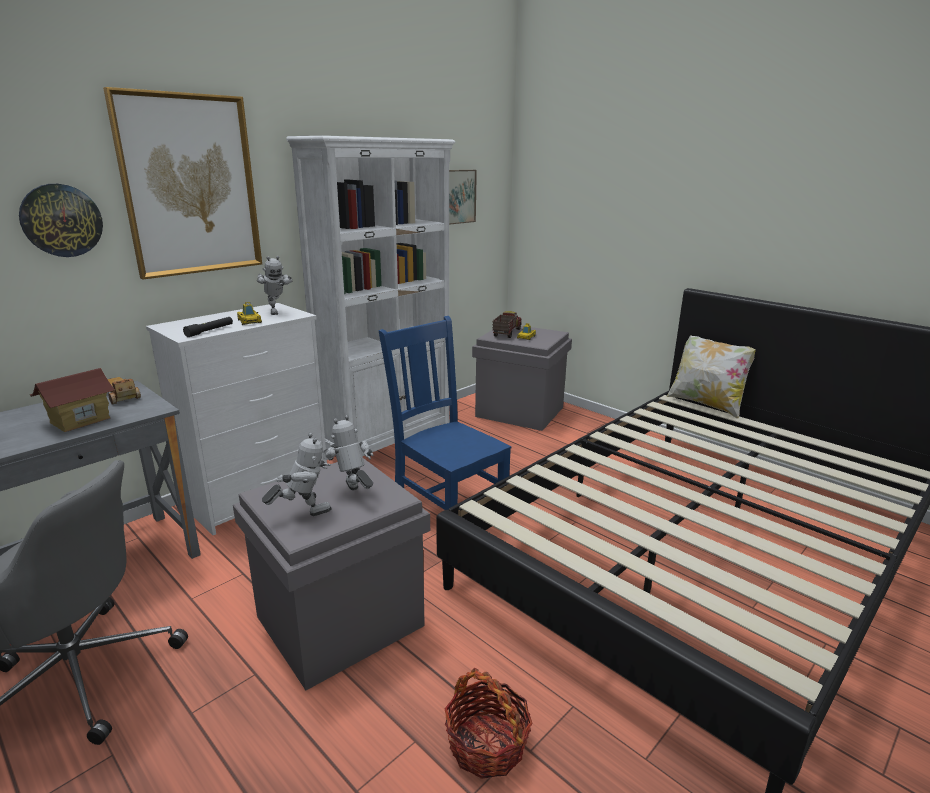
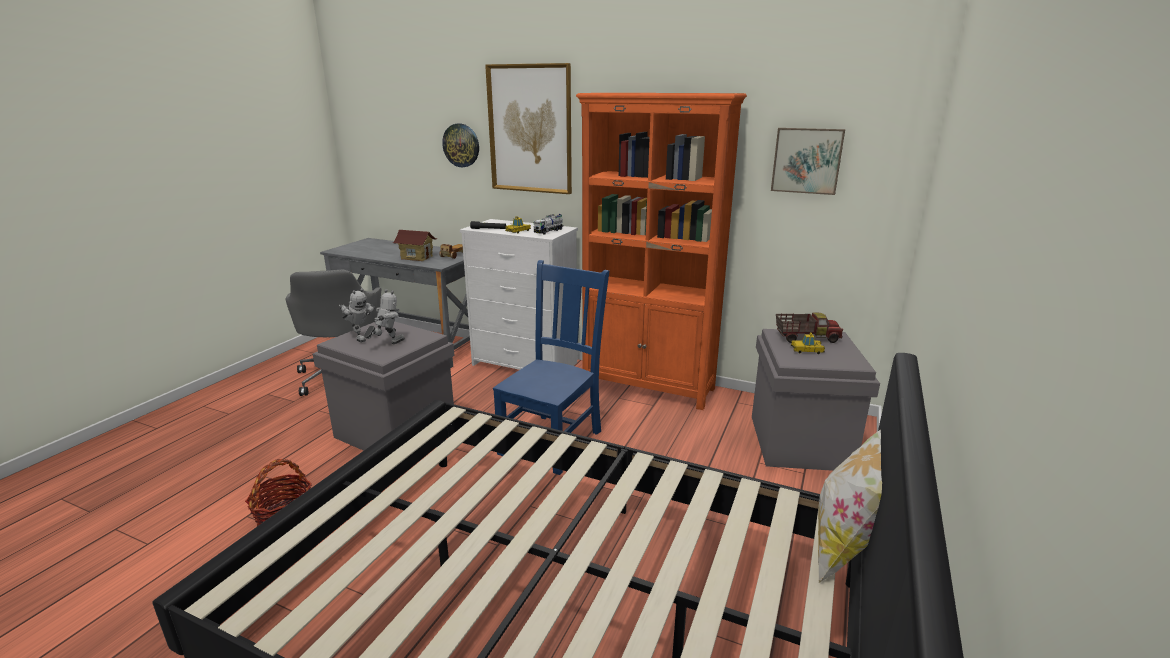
camera: 70 degrees right, 0 degrees up
(276, 312) = (549, 231): toy robot -> toy truck
(388, 441) = (649, 386): white bookcase -> orange bookcase

